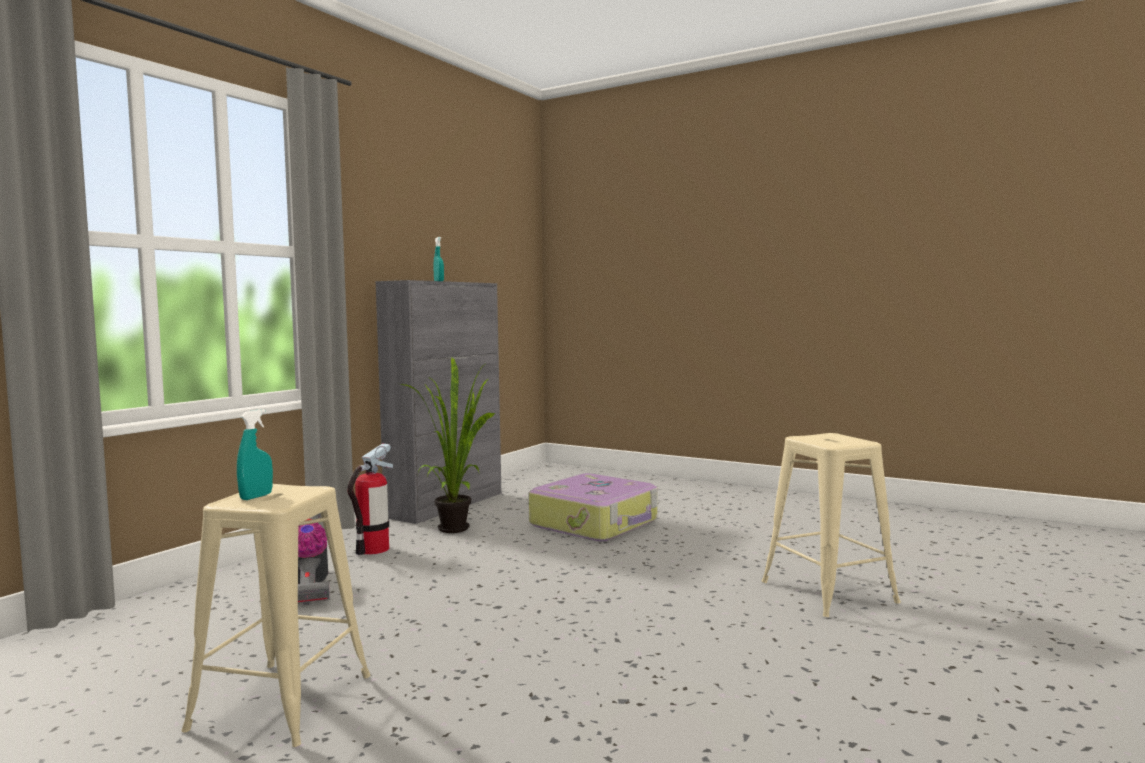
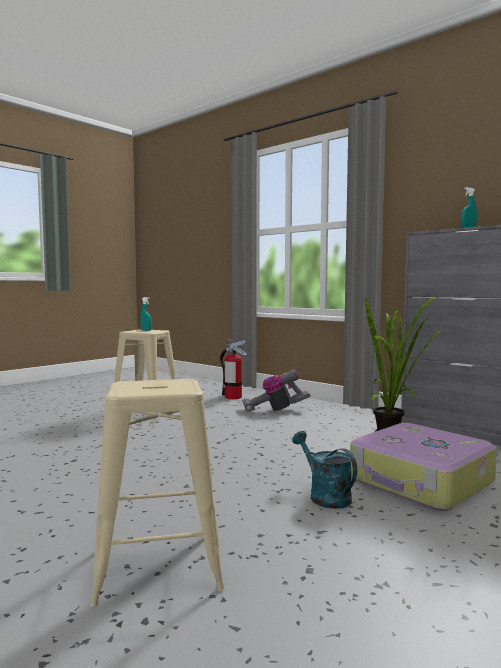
camera: 100 degrees right, 0 degrees up
(373, 549) = (337, 418): fire extinguisher -> fire extinguisher (233, 397)
(649, 550) = (324, 496): none -> turquoise watering can

